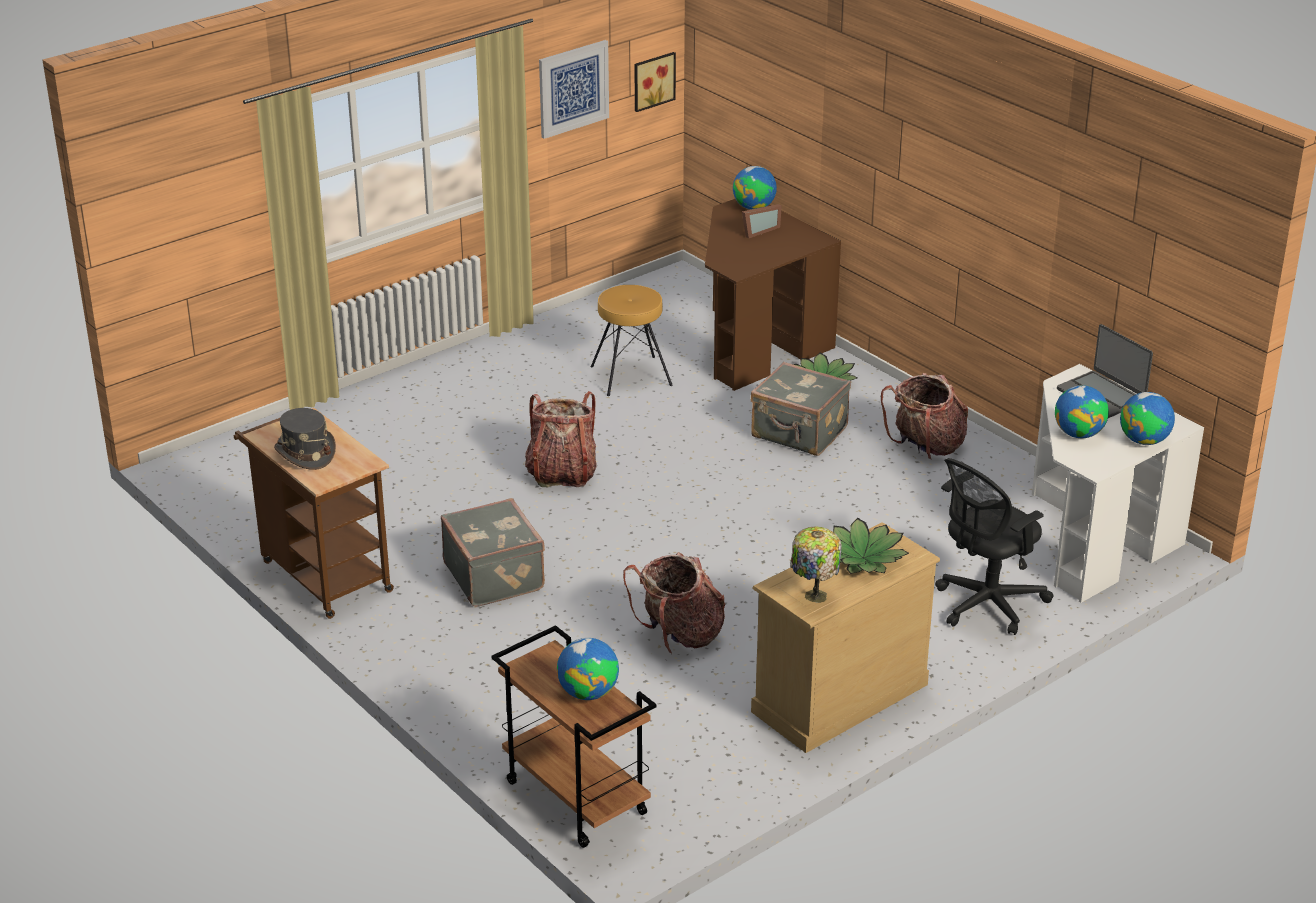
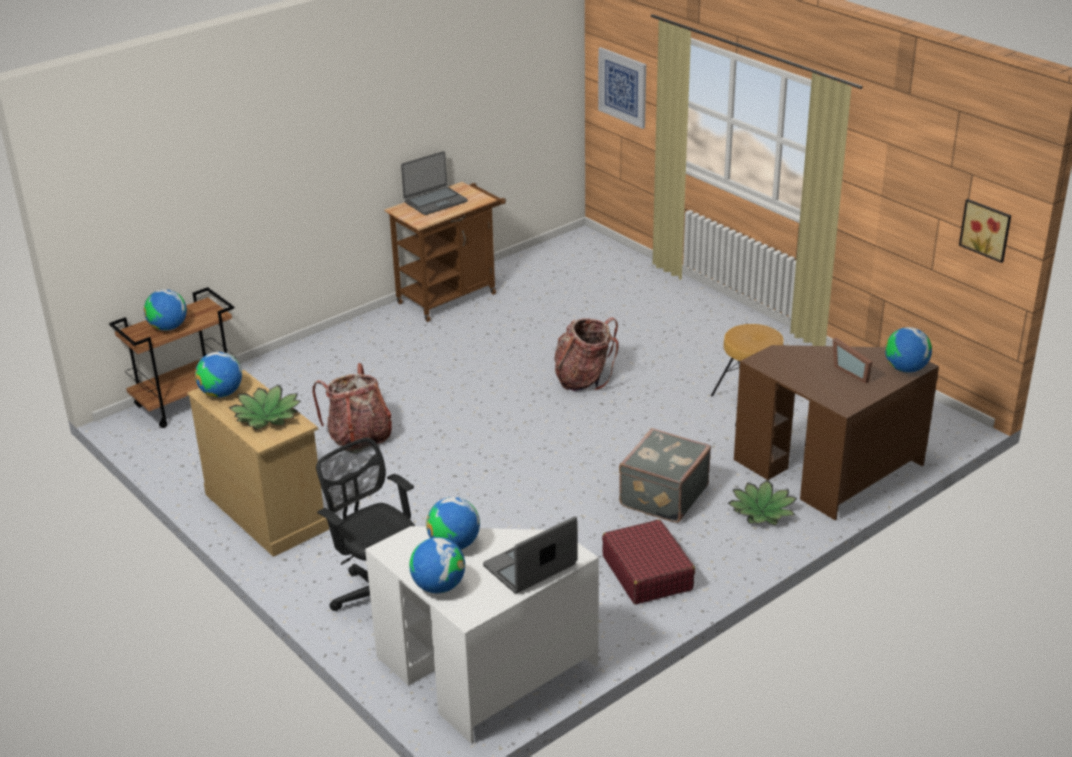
camera: 90 degrees right, 0 degrees up
(305, 453) = (435, 201): grey hat -> laptop
(495, 576) = (443, 359): grey suitcase -> none
(573, 88) = (907, 181): picture -> picture (622, 87)
(814, 596) = (221, 394): table lamp -> globe
(926, 447) = (647, 573): backpack -> red suitcase

